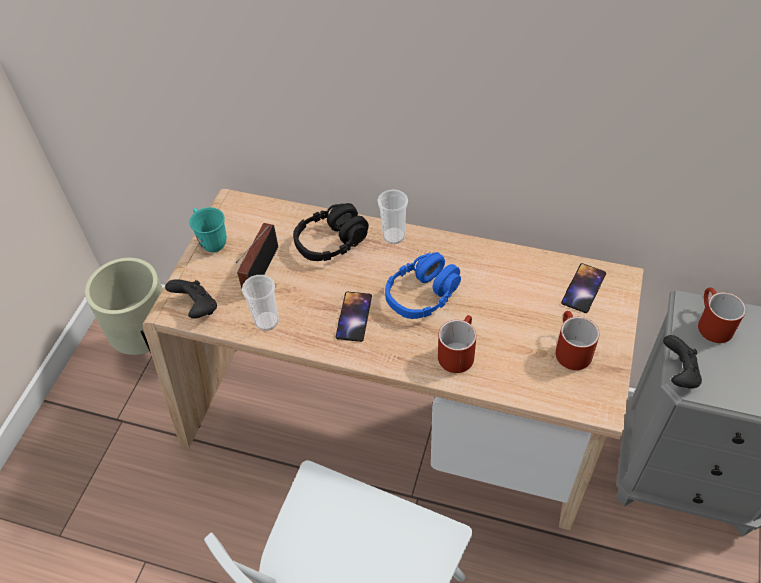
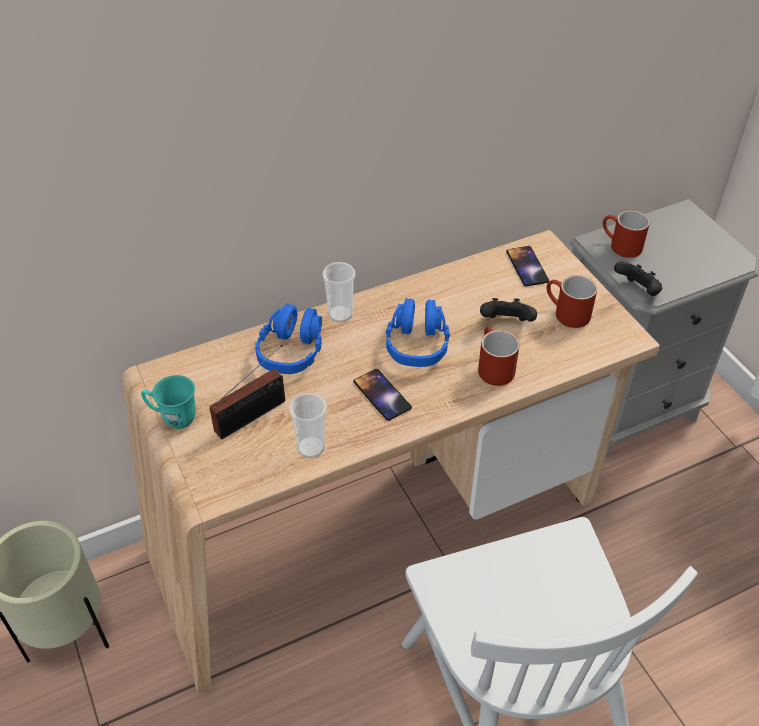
camera: 45 degrees left, 5 degrees down
(197, 308) = (231, 480): black game controller -> black game controller (506, 323)
(259, 272) = (254, 415): radio -> radio turned 105 degrees counterclockwise
(331, 242) = (291, 350): black headphones -> blue headphones

